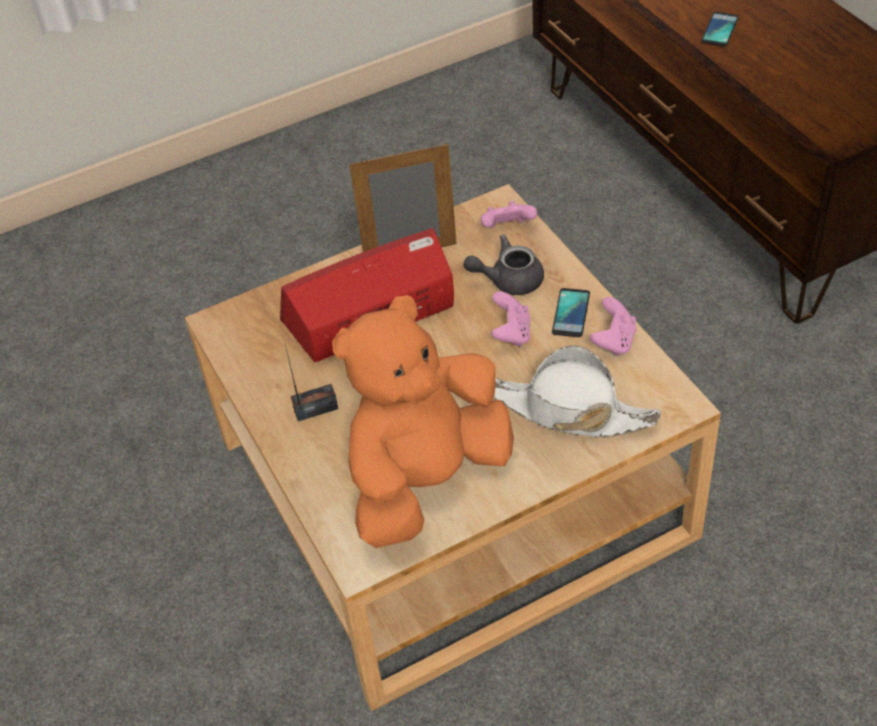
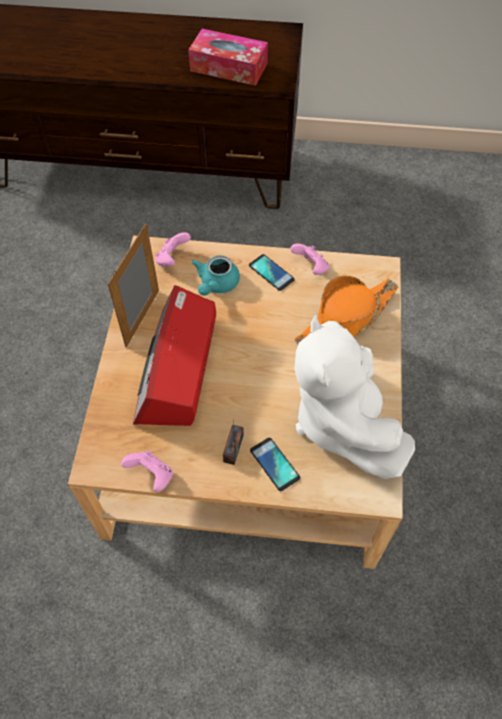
camera: 60 degrees left, 10 degrees up
(426, 479) = (342, 420): orange plush toy -> white plush toy
(508, 280) = (216, 284): grey teapot -> turquoise teapot
(511, 333) = (261, 309): pink game controller -> pink game controller (152, 475)
(570, 410) = (346, 318): white hat -> orange hat
(719, 30) = (139, 65): phone -> phone (274, 464)
(808, 89) = (228, 67): none -> tissue box

